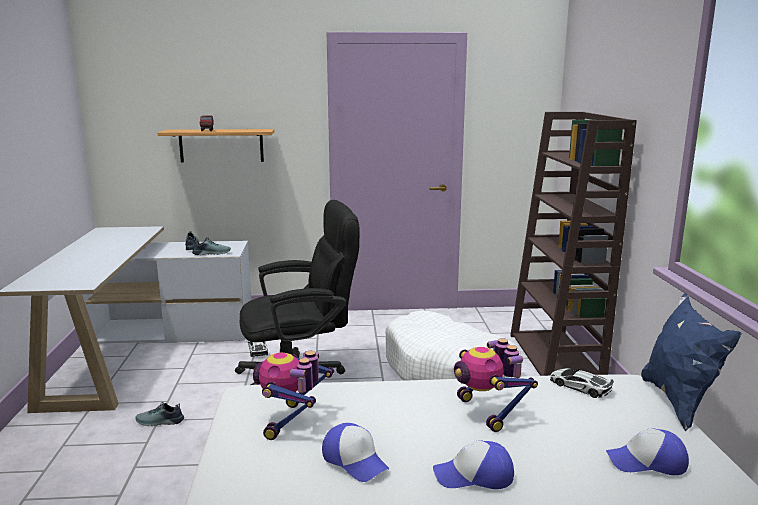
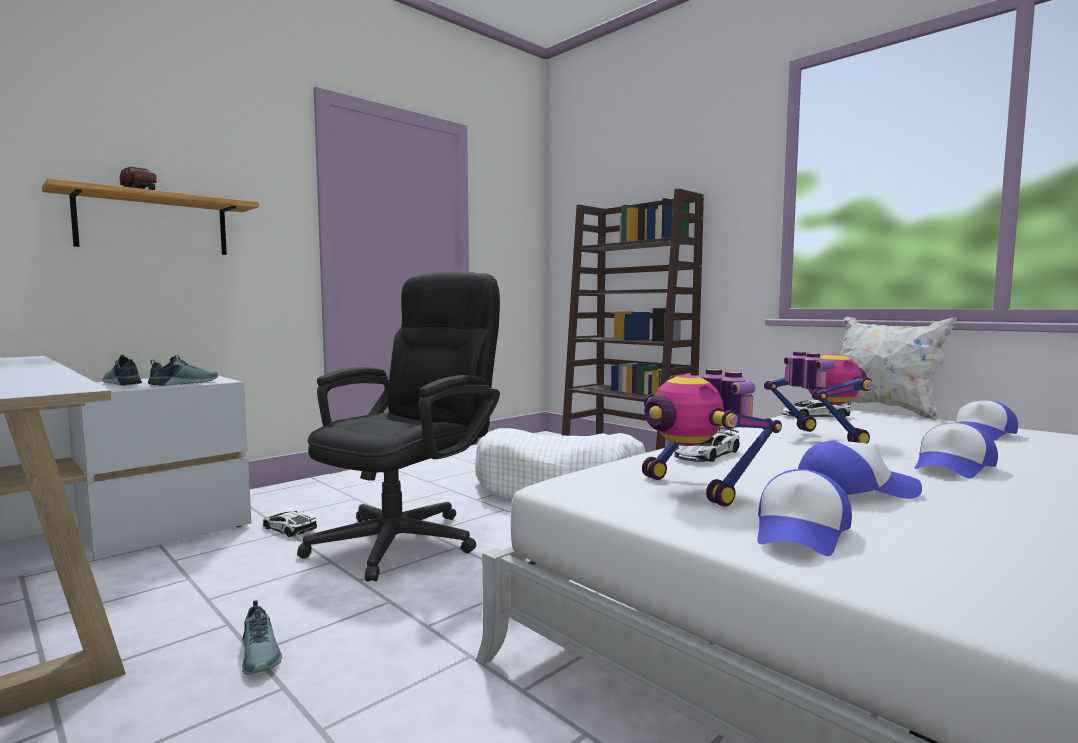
camera: 40 degrees left, 10 degrees down
(159, 422) = (262, 653): shoe -> shoe turned 75 degrees counterclockwise
(254, 470) = (801, 532): none -> cap
(372, 397) = (706, 454): none -> toy car
(487, 412) = (820, 438): toy robot -> toy robot turned 135 degrees counterclockwise
(678, 402) = (884, 411): blue pillow -> white pillow

